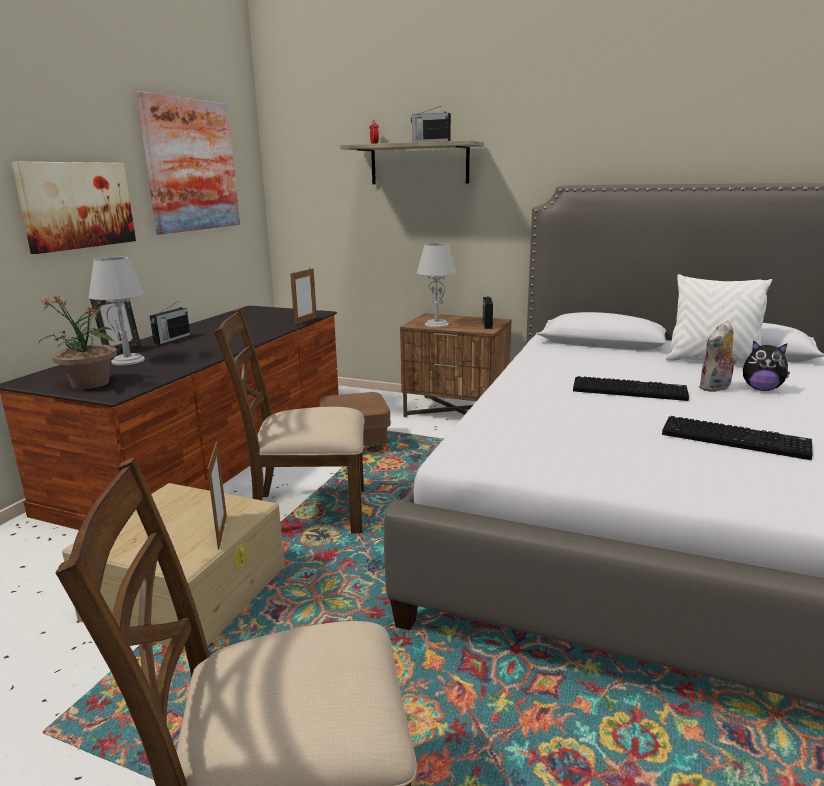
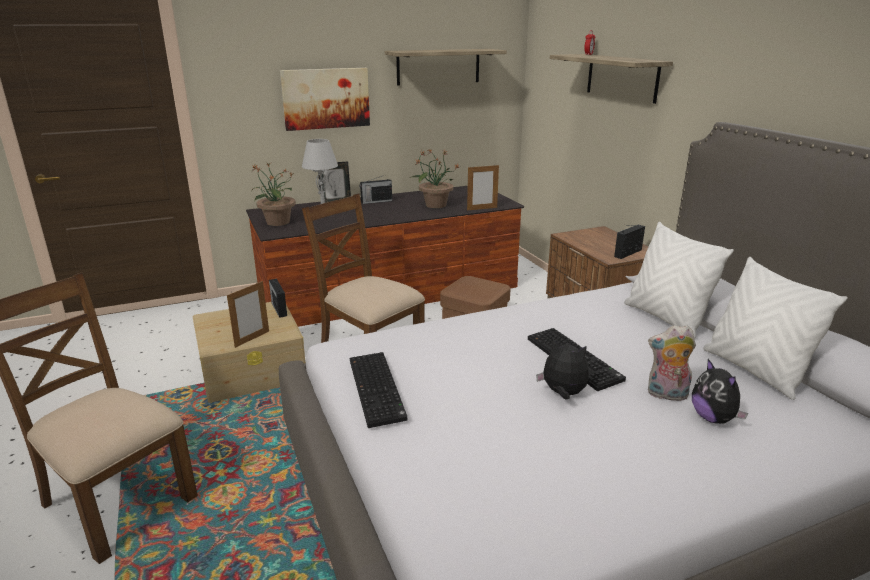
camera: 45 degrees right, 5 degrees up
(191, 165) = (438, 66): picture -> shelf
(250, 328) = (435, 205): none -> potted plant
(430, 141) = (613, 59): radio -> radio (279, 309)
(437, 324) = (584, 240): grey table lamp -> none
(606, 352) = (665, 318): none -> white pillow
(678, 411) = (563, 394): none -> plush toy
(736, 439) = (539, 438): keyboard -> keyboard (378, 389)

